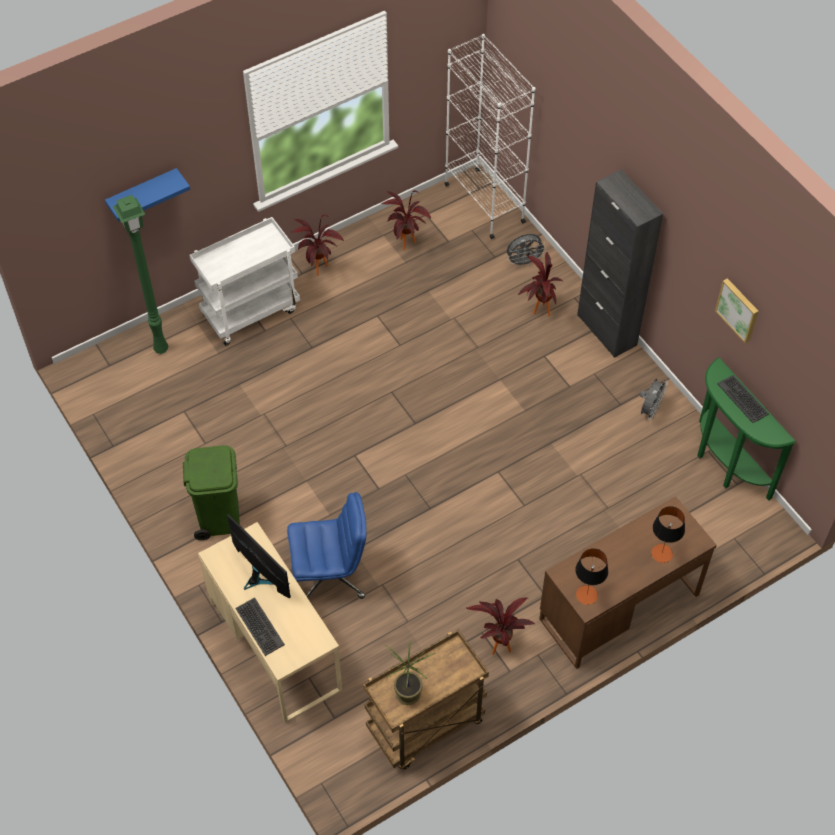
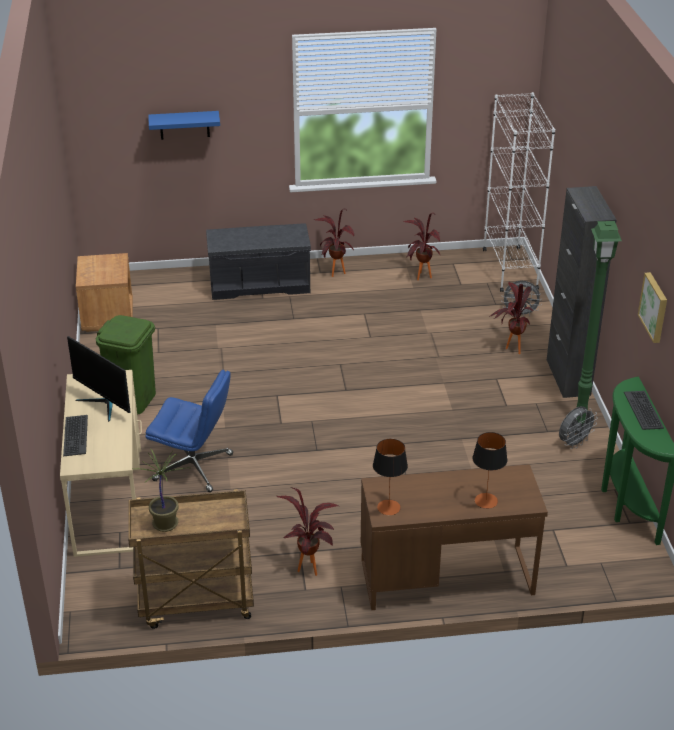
camera: 25 degrees right, 20 degrees down
(122, 414) = (107, 316): none -> brown nightstand
(161, 348) = (171, 286): green floor lamp -> green floor lamp (580, 422)
(251, 311) = (260, 284): white cart -> grey bench
(260, 576) = (104, 403): monitor -> monitor turned 150 degrees clockwise

